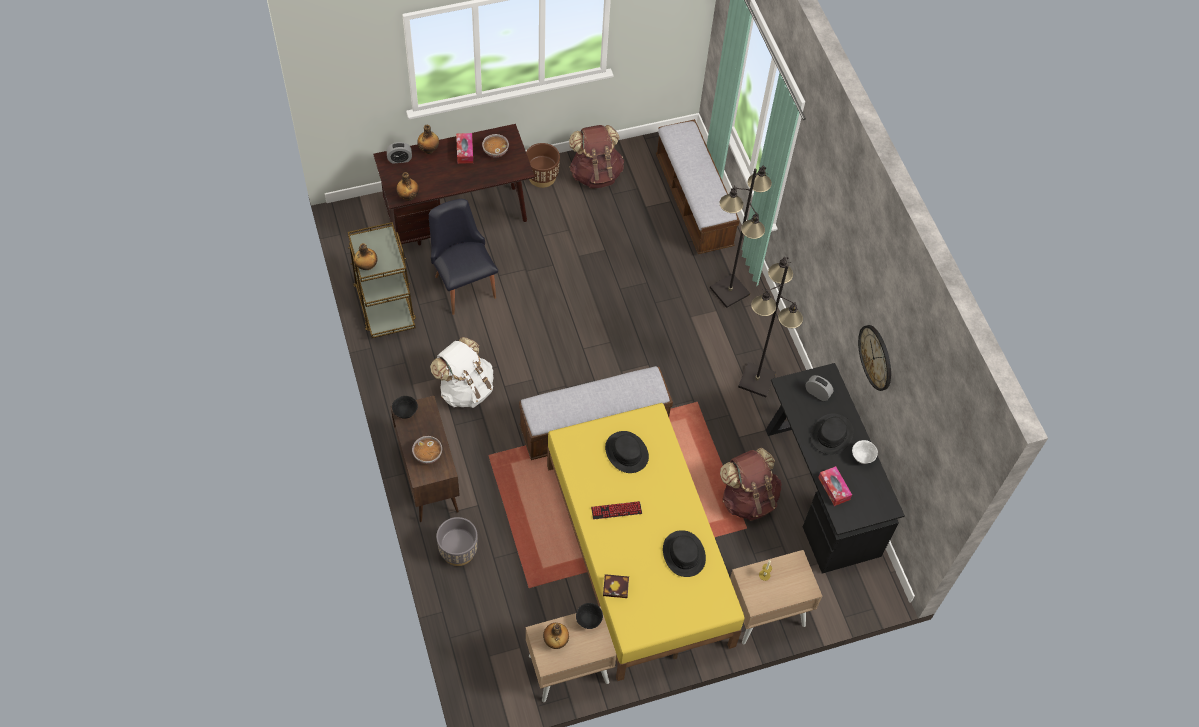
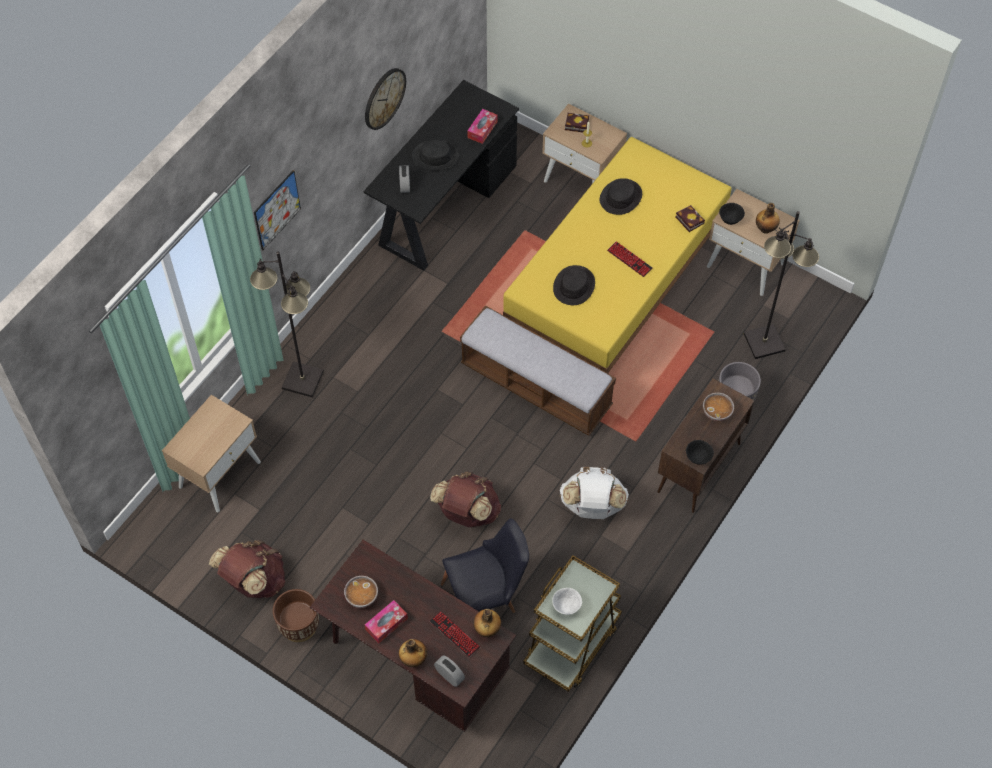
camera: 125 degrees left, 0 degrees up
(366, 266) = (599, 594): bottle -> none
(422, 179) = (454, 634): none -> keyboard
(463, 282) = (486, 597): black chair -> black chair turned 135 degrees counterclockwise
(693, 202) = (220, 474): bench -> beige nightstand
(748, 498) = (498, 244): brown backpack -> brown backpack (467, 513)
(757, 380) = (380, 304): black floor lamp -> black floor lamp (763, 342)
(792, 582) = (575, 124): none -> book
(811, 216) = (277, 210): none -> picture
(862, 457) = (437, 128): white bowl -> white bowl (566, 606)

